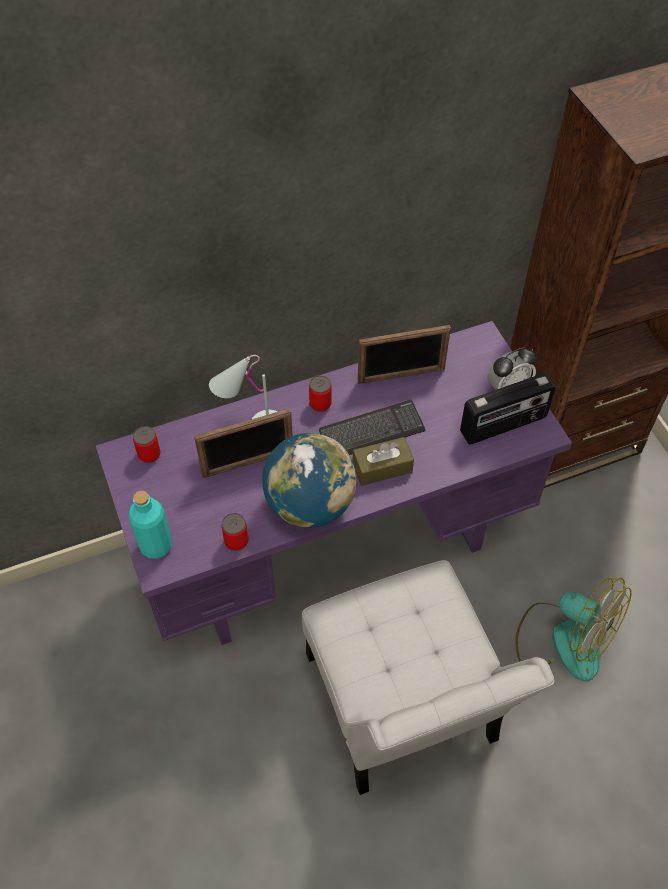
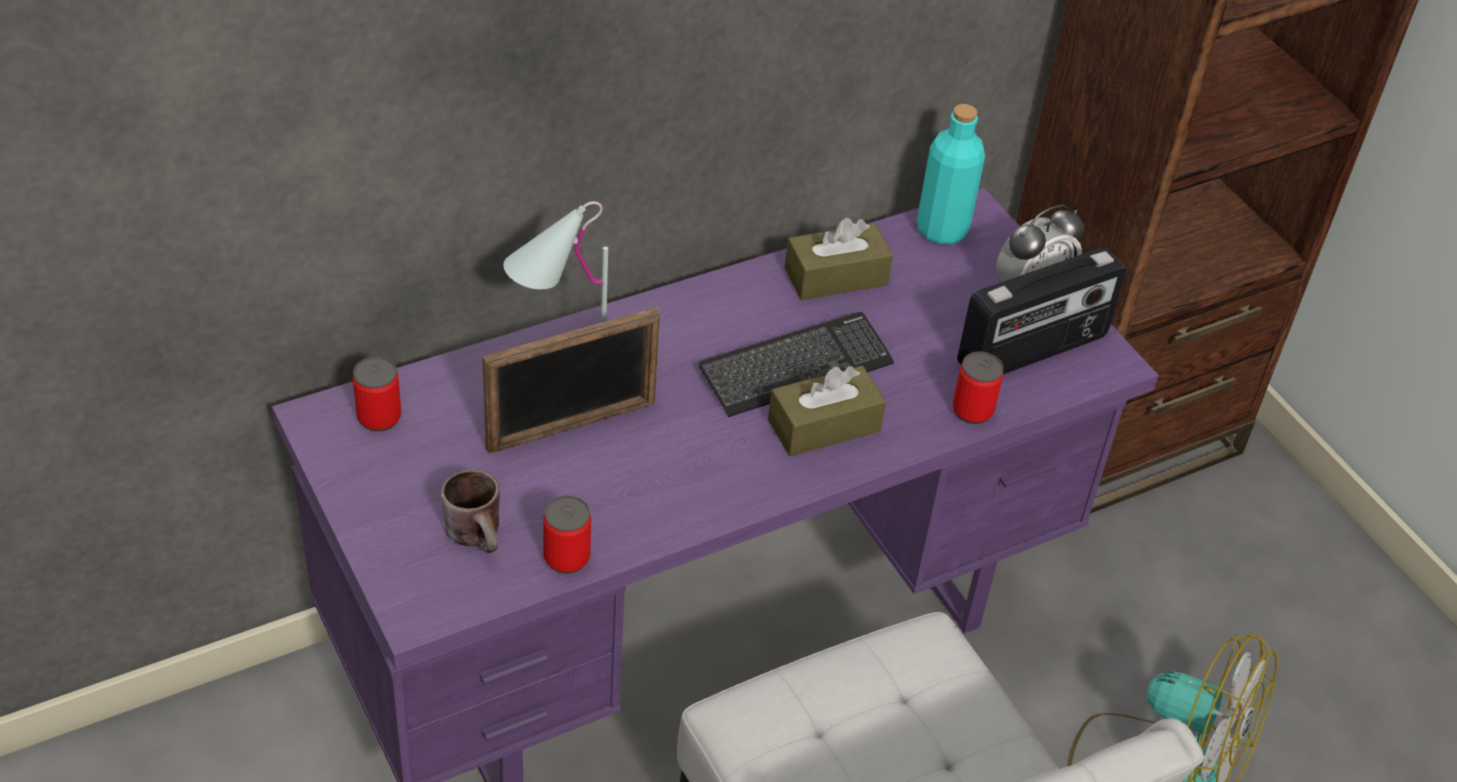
camera: 10 degrees left, 10 degrees down
(156, 545) = (411, 571): turquoise bottle -> turquoise bottle (942, 230)
(194, 526) = (481, 535): none -> brown mug
(310, 504) = (698, 490): globe -> none
(320, 404) = (694, 325): can -> can (972, 410)
(401, 375) = (836, 277): picture frame -> brown tissue box

